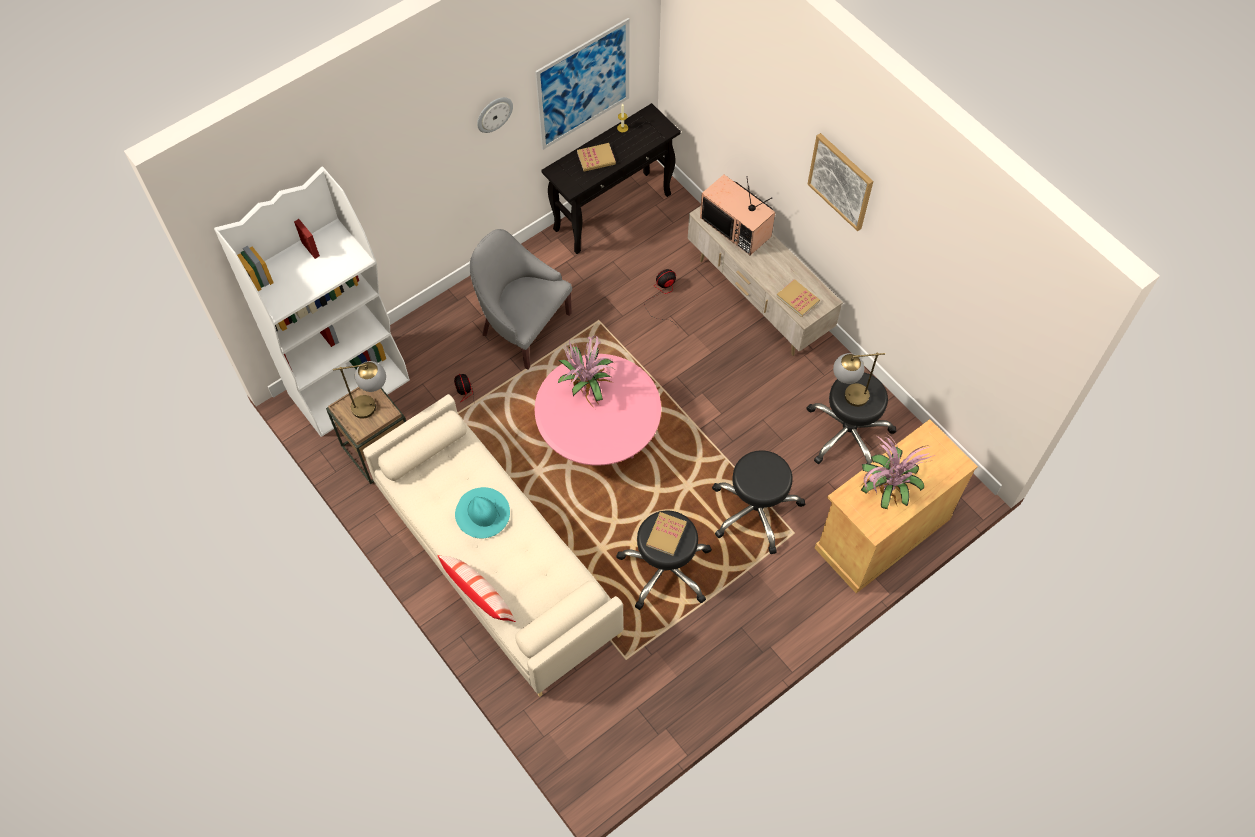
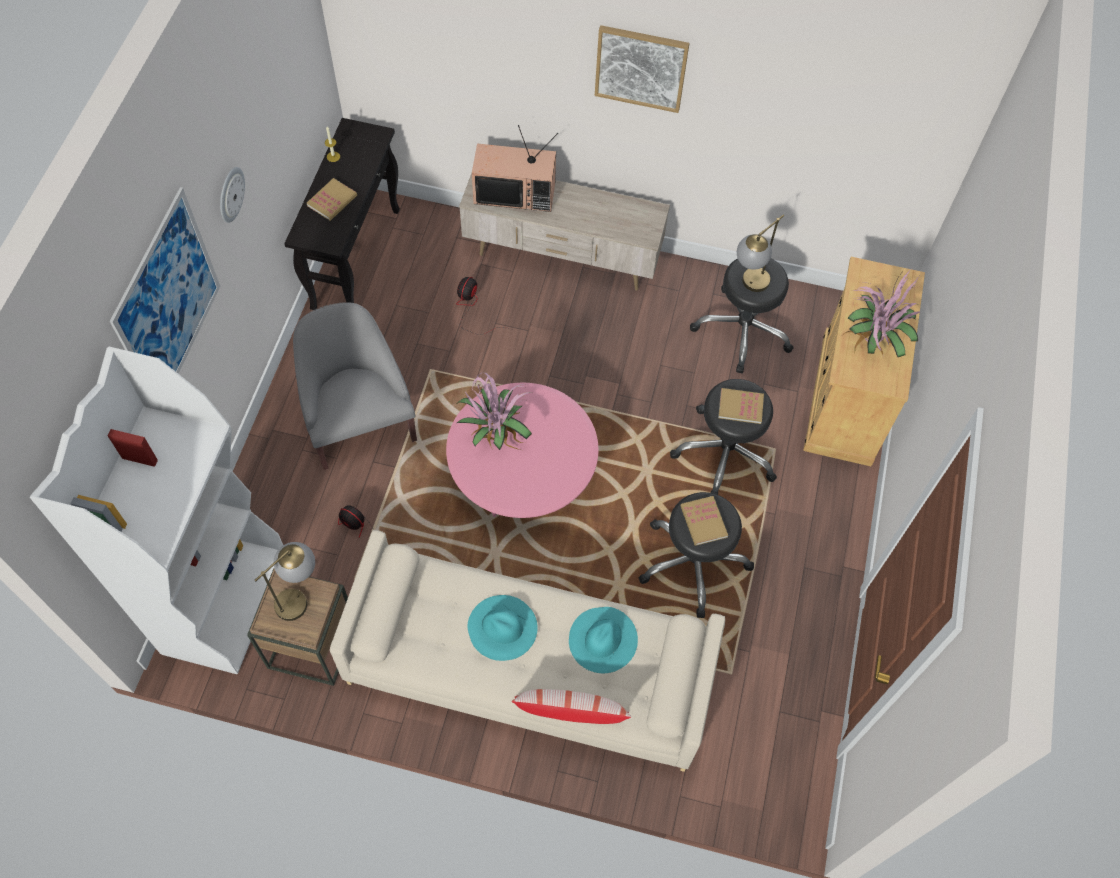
camera: 40 degrees left, 0 degrees up
(523, 326) = (359, 422): grey armchair -> grey armchair turned 75 degrees clockwise
(538, 565) = (603, 639): none -> turquoise hat
(583, 84) = (288, 120): picture -> picture (168, 301)
(797, 299) = (628, 225): book -> book (740, 407)

